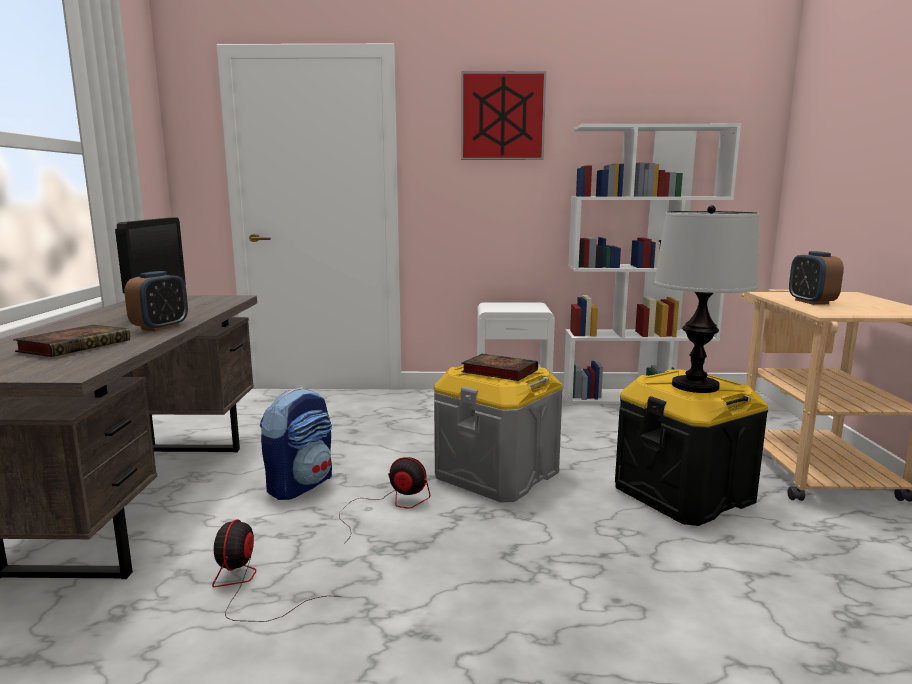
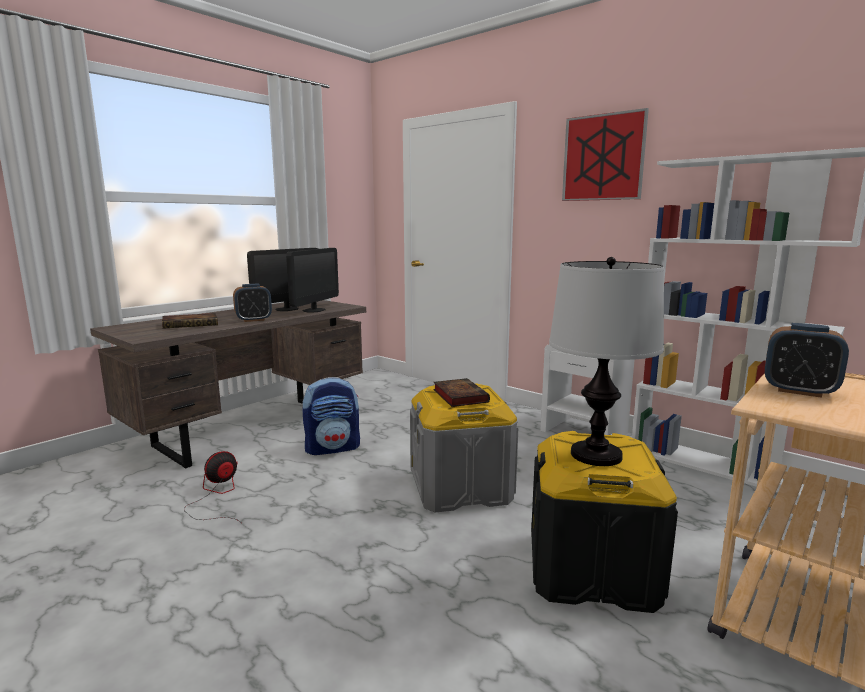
camera: 40 degrees right, 0 degrees up
(203, 307) = (314, 310): none -> monitor
(389, 506) = (355, 481): fan -> none
(811, 302) = (799, 391): alarm clock -> alarm clock turned 90 degrees counterclockwise

